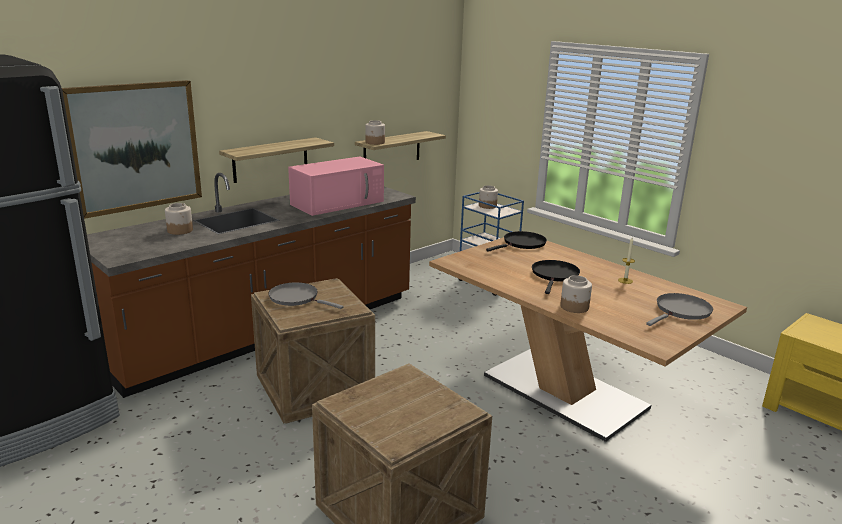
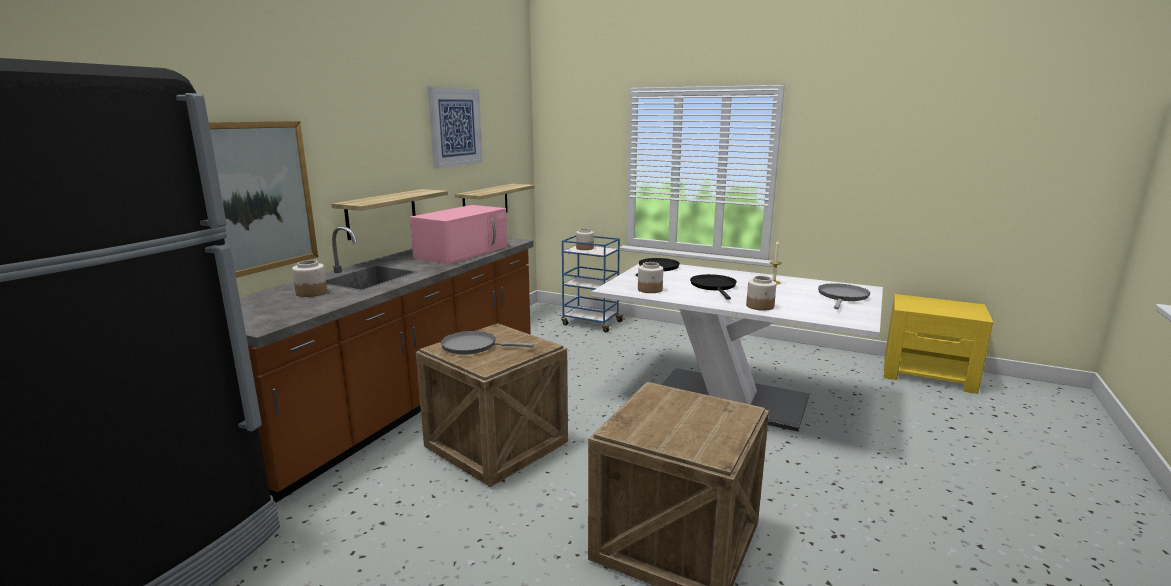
camera: 20 degrees left, 5 degrees down
(360, 77) = (455, 127): none -> picture
(375, 142) = (477, 193): jar -> jar (650, 290)
(564, 391) = (730, 398): brown dining table -> white dining table

